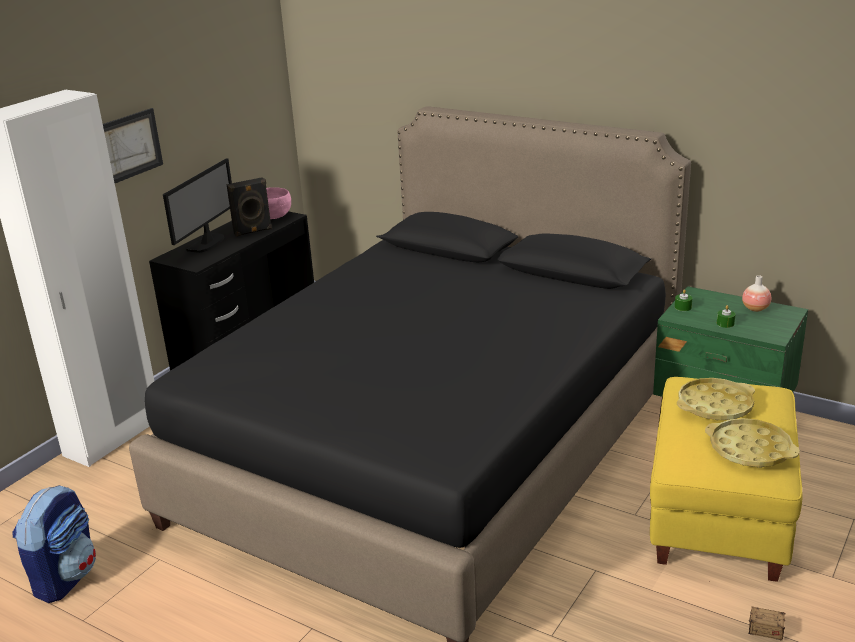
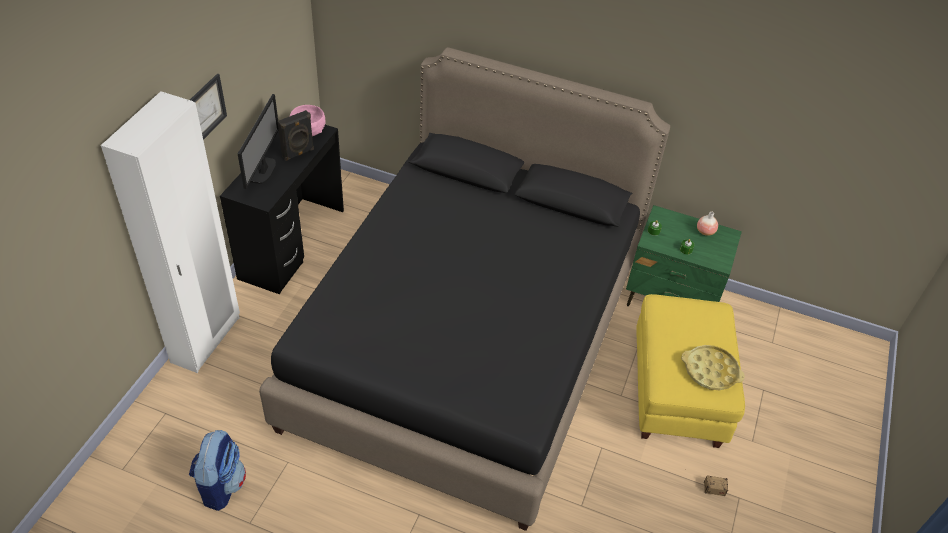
camera: 15 degrees left, 20 degrees up
(715, 405) = (683, 327): yellow tray -> none

